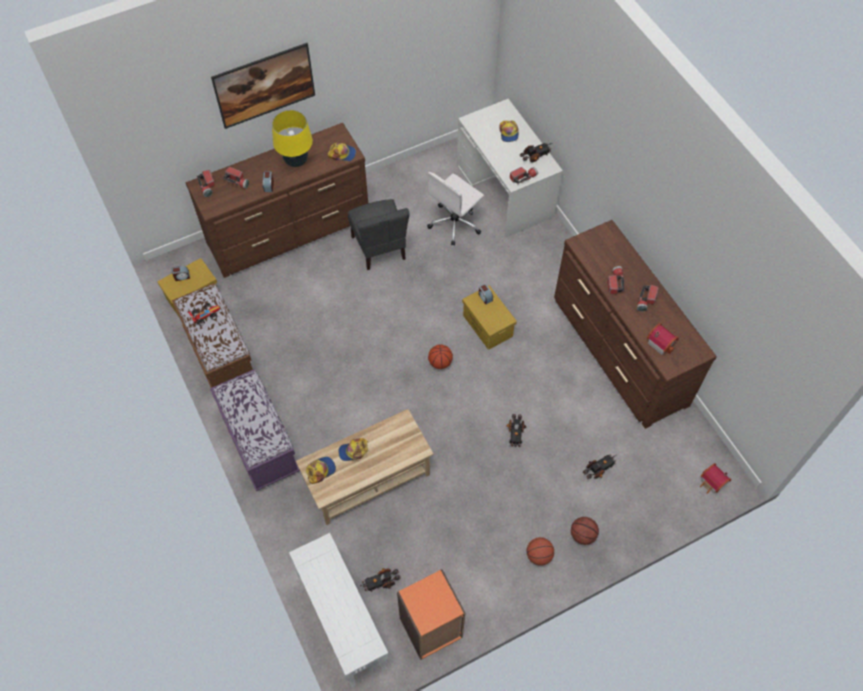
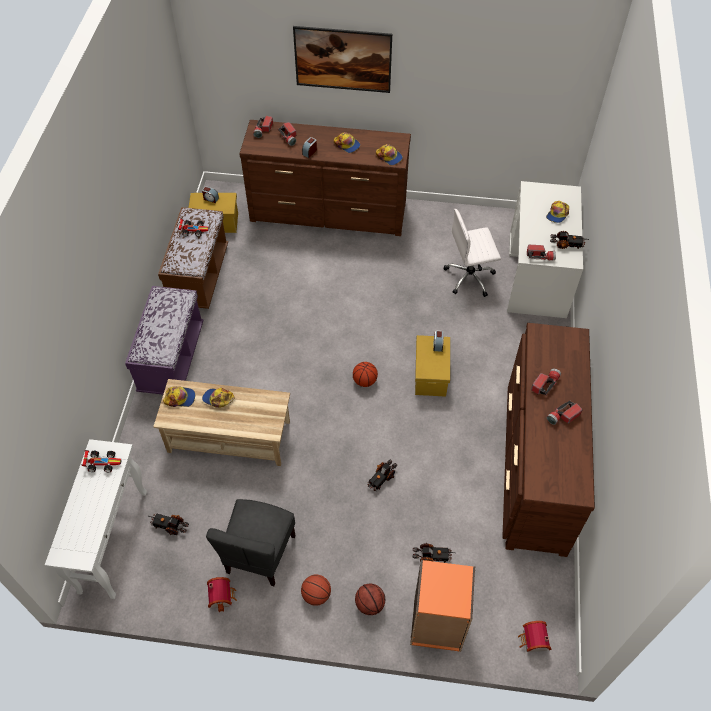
camera: 35 degrees right, 5 degrees down
(296, 161) = (347, 144): yellow table lamp -> cap
(318, 563) = (102, 462): none -> toy car
(379, 248) = (390, 263): grey chair -> grey chair (259, 554)
(431, 628) = (176, 592): orange bookcase -> orange bookcase (437, 624)
(661, 342) = (546, 461): toy house -> toy house (222, 596)

